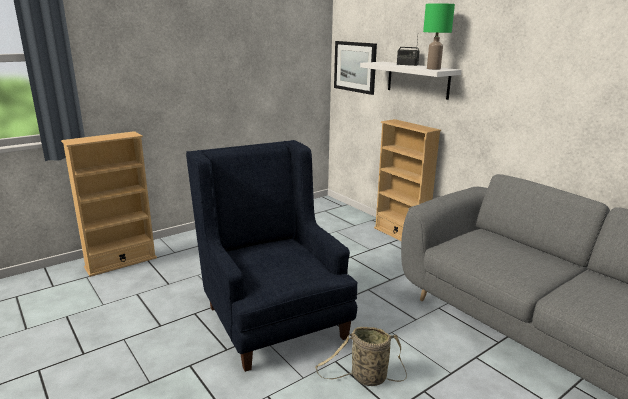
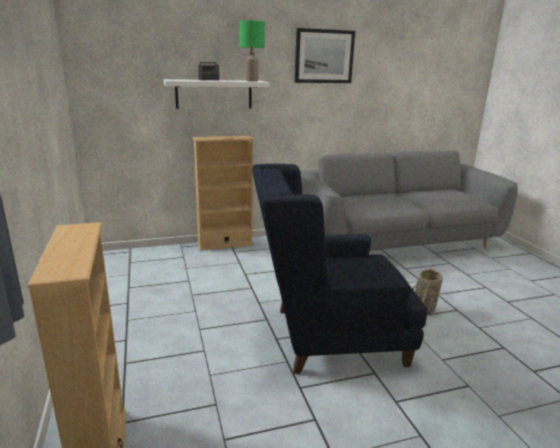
camera: 70 degrees left, 0 degrees up
(355, 67) = (117, 88): picture -> picture (324, 56)

